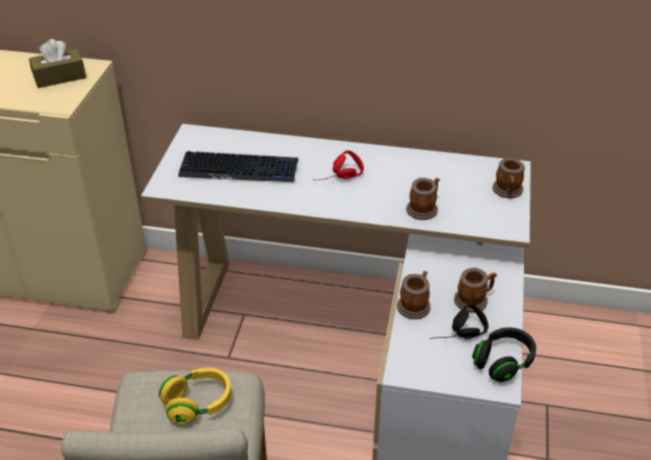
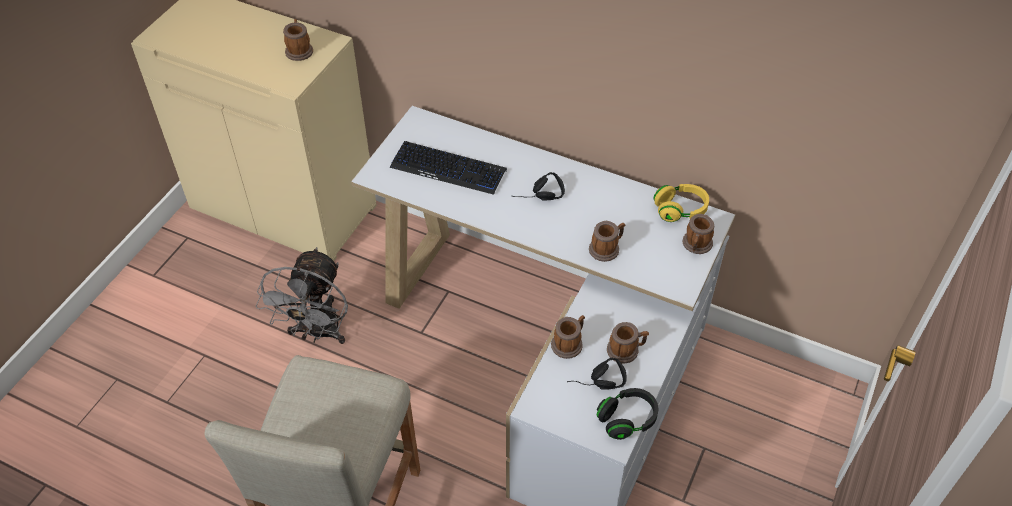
camera: 15 degrees right, 10 degrees up
(59, 77) = (299, 50): brown tissue box -> mug
(117, 380) = (317, 333): none -> grey fan
(198, 404) = (344, 400): yellow headphones -> yellow headphones (680, 210)
(340, 178) = (539, 198): red headphones -> black headphones

